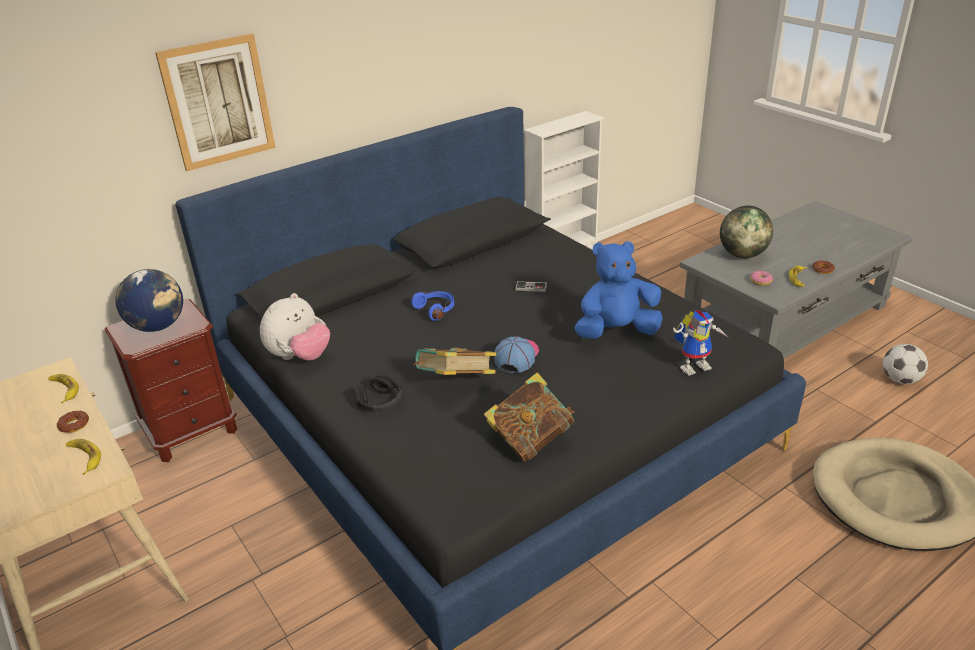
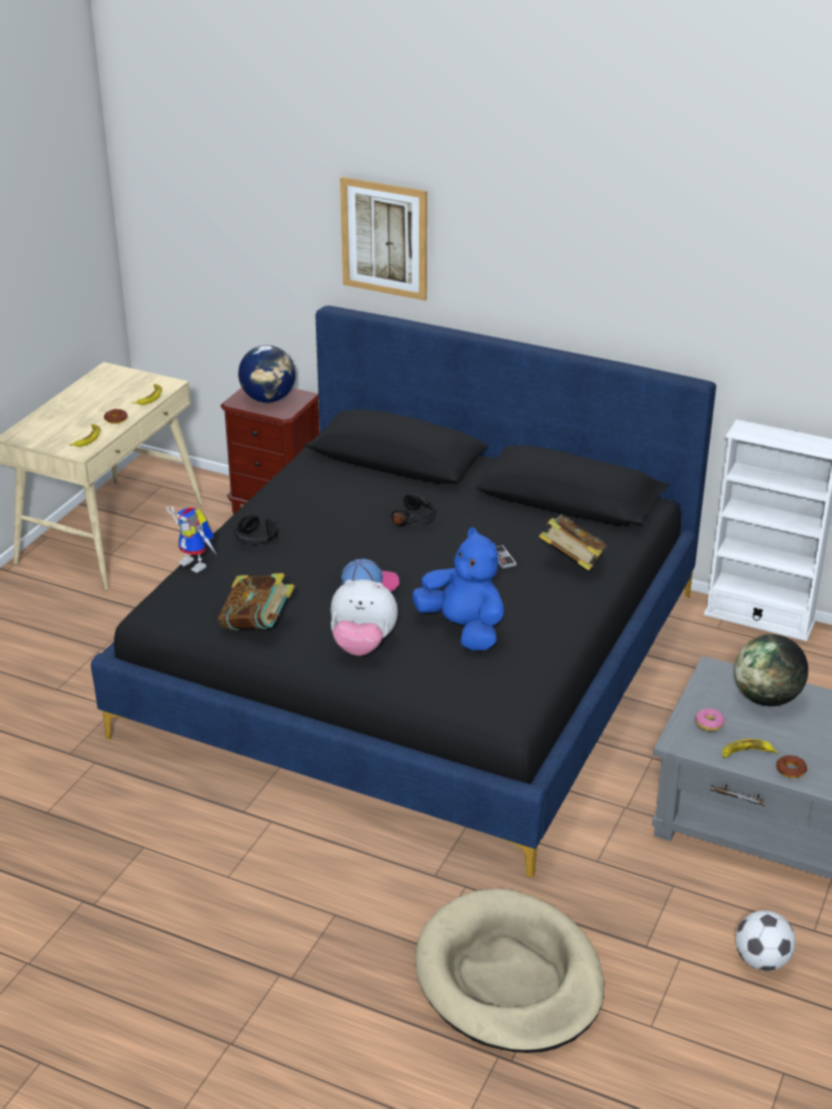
camera: 60 degrees right, 0 degrees up
(300, 356) = (290, 479): plush toy -> plush toy (362, 646)
(436, 310) = (416, 519): blue headphones -> black headphones
(455, 383) = (305, 564): book -> book (571, 563)
(695, 365) = (439, 689): toy robot -> toy robot (197, 564)

